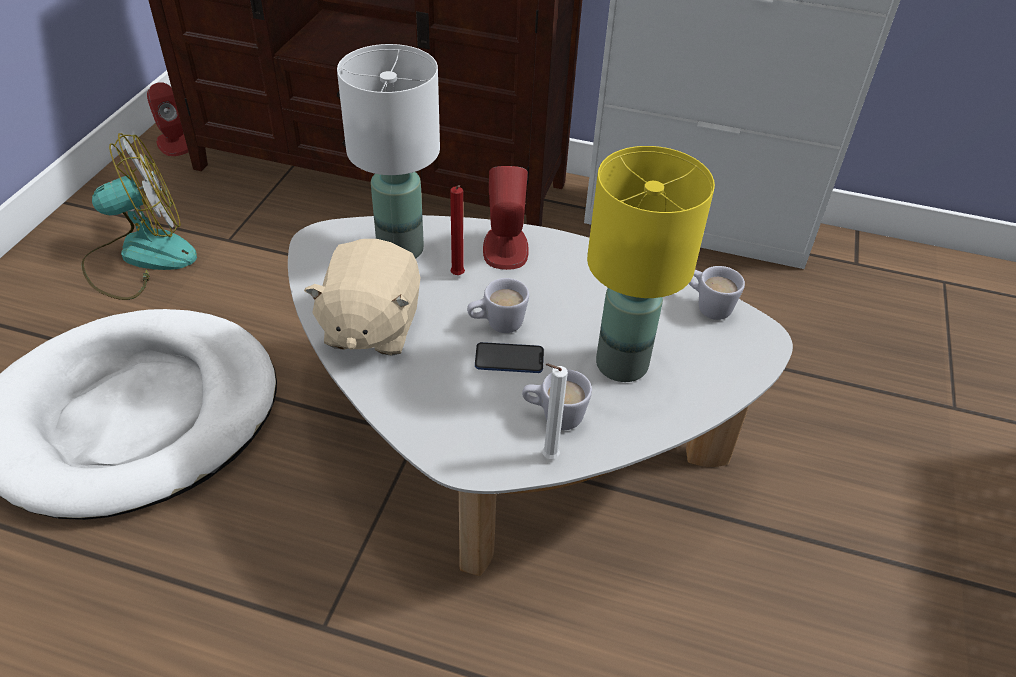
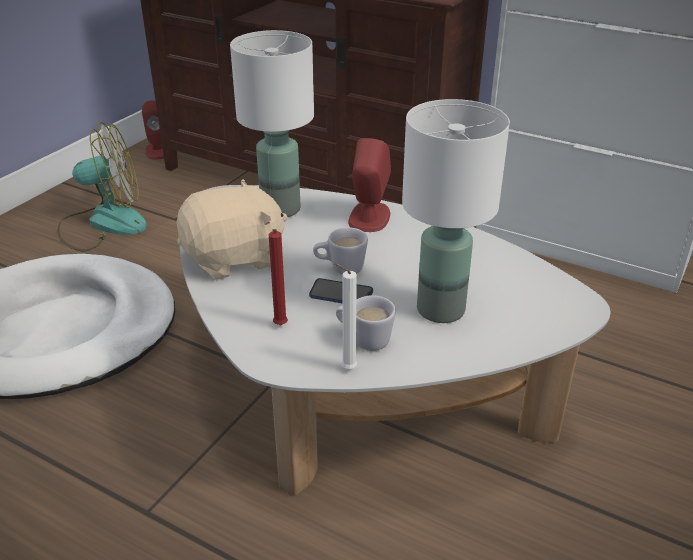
camera: 15 degrees right, 10 degrees down
(370, 327) = (233, 258): beige plush toy -> beige plush toy turned 135 degrees counterclockwise
(457, 276) = (320, 232): red candle -> red candle (280, 326)
(622, 363) = (441, 308): yellow table lamp -> white table lamp
(707, 306) = (536, 277): white mug -> none

